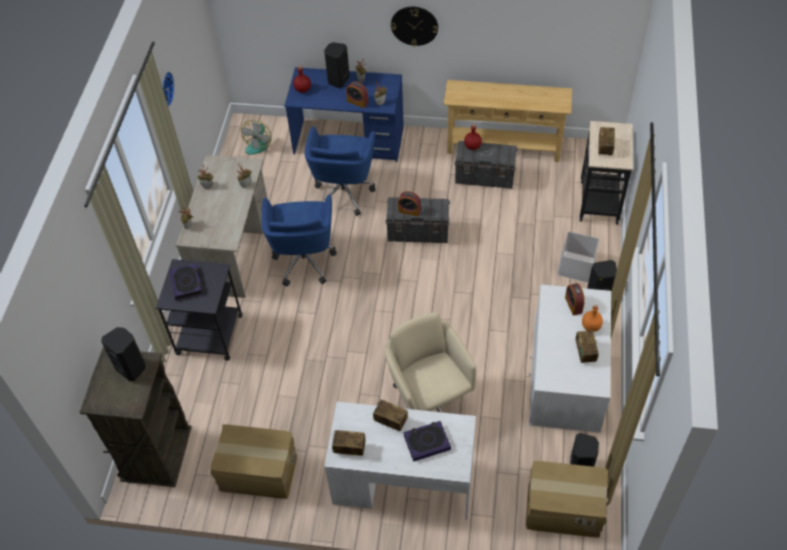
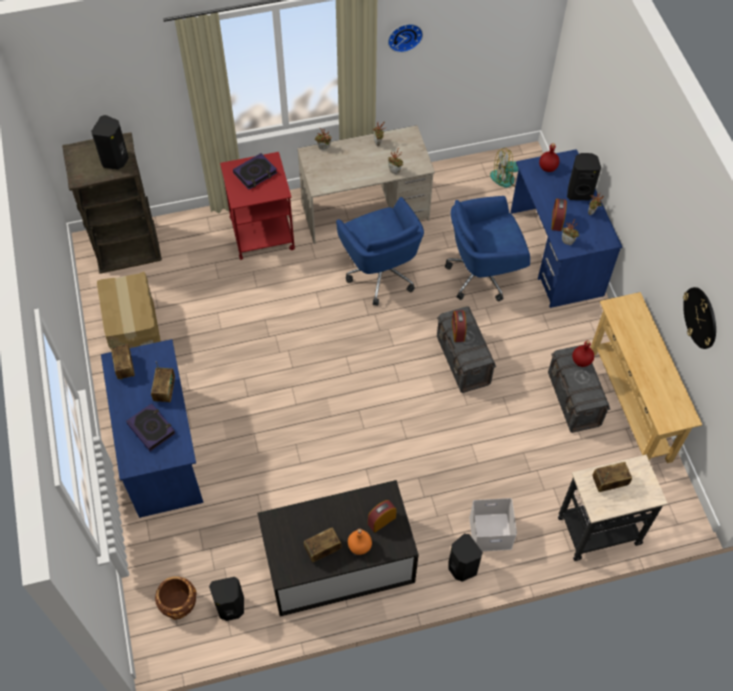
camera: 65 degrees right, 5 degrees up
(209, 333) = (263, 233): black cart -> red cart
(304, 260) = (379, 274): blue office chair -> blue office chair turned 90 degrees counterclockwise
(403, 482) = (161, 449): white desk -> blue desk
(414, 25) = (647, 212): wall clock -> wall clock (700, 317)
(429, 401) = (257, 442): beige office chair -> none
(564, 508) = (179, 604): cardboard box -> brown planter
(566, 376) = (337, 562): white cabinet -> black cabinet

